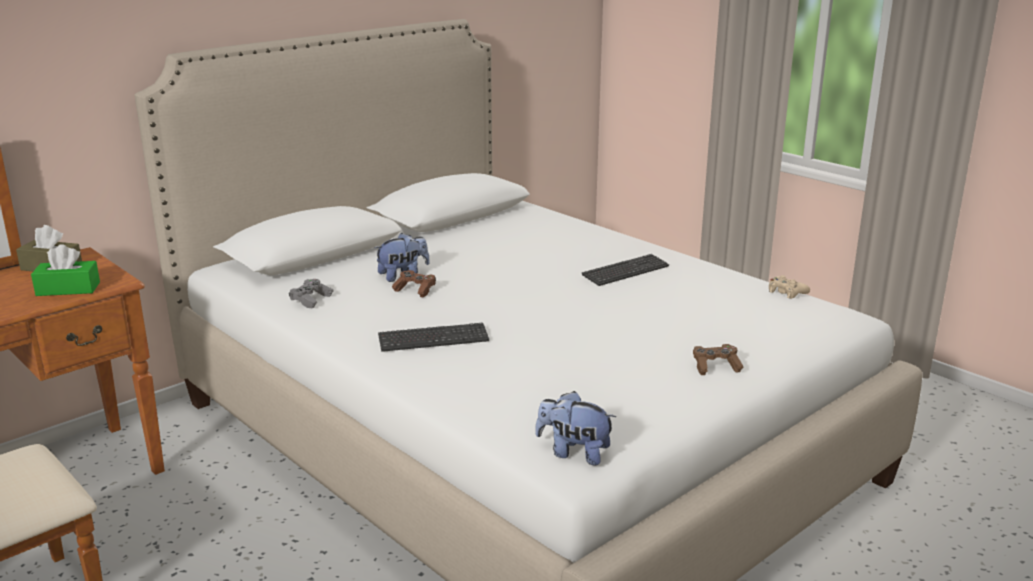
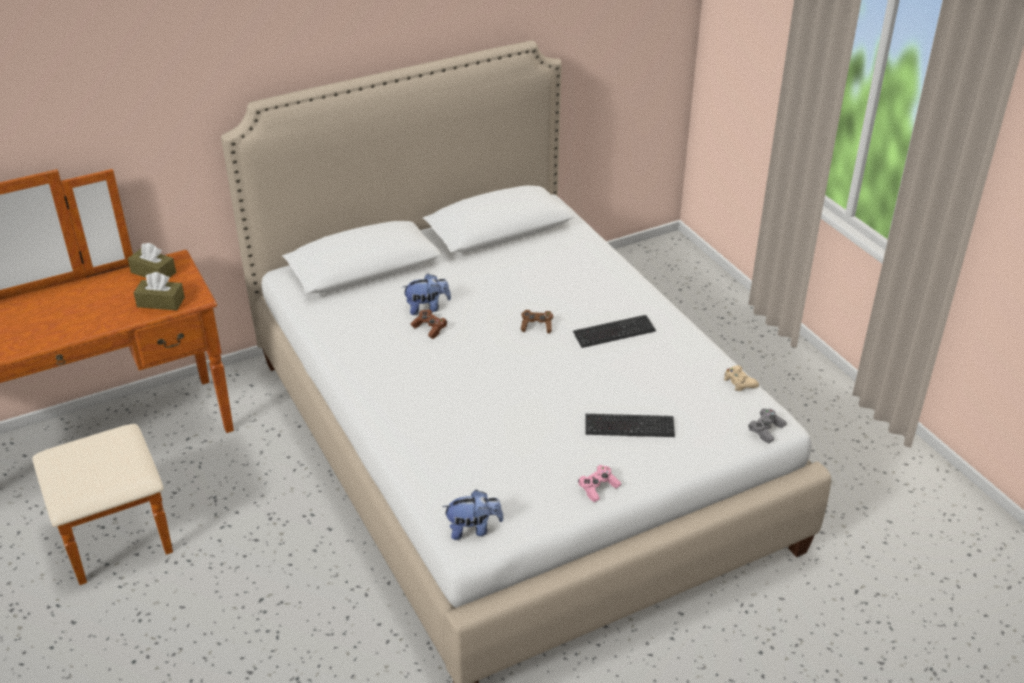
camera: 15 degrees right, 15 degrees up
(68, 289) = (161, 302): green tissue box -> brown tissue box
(311, 300) = (345, 327): grey game controller -> grey game controller (766, 430)
(433, 339) = (420, 392): keyboard -> keyboard (629, 427)
(574, 453) = (473, 529): plush toy -> plush toy turned 135 degrees clockwise
(702, 393) = (598, 488): none -> pink game controller
(715, 367) = (624, 462): brown game controller -> brown game controller (536, 326)

